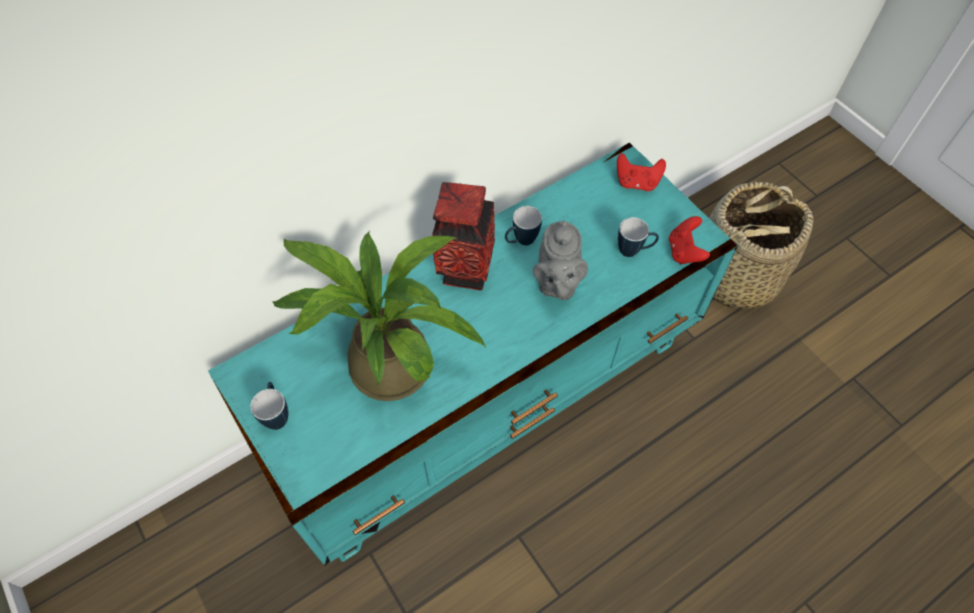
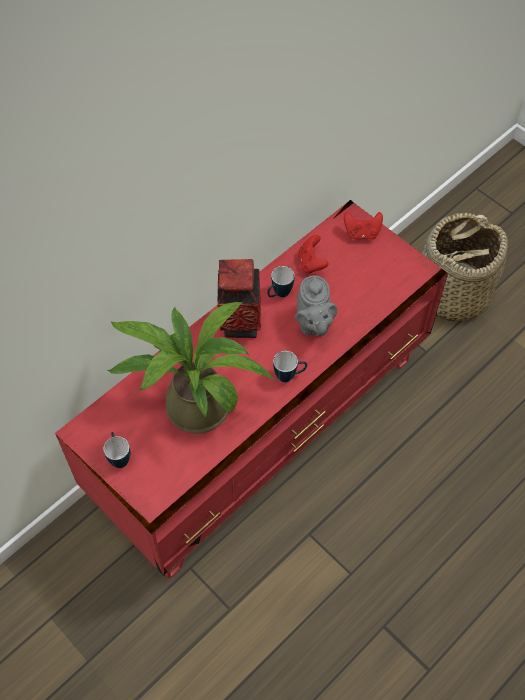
camera: 10 degrees left, 0 degrees up
(487, 400) = (262, 430): turquoise tv stand -> red tv stand
(634, 251) = (368, 289): mug -> mug (289, 376)
(684, 251) = (407, 284): red game controller -> red game controller (311, 263)

